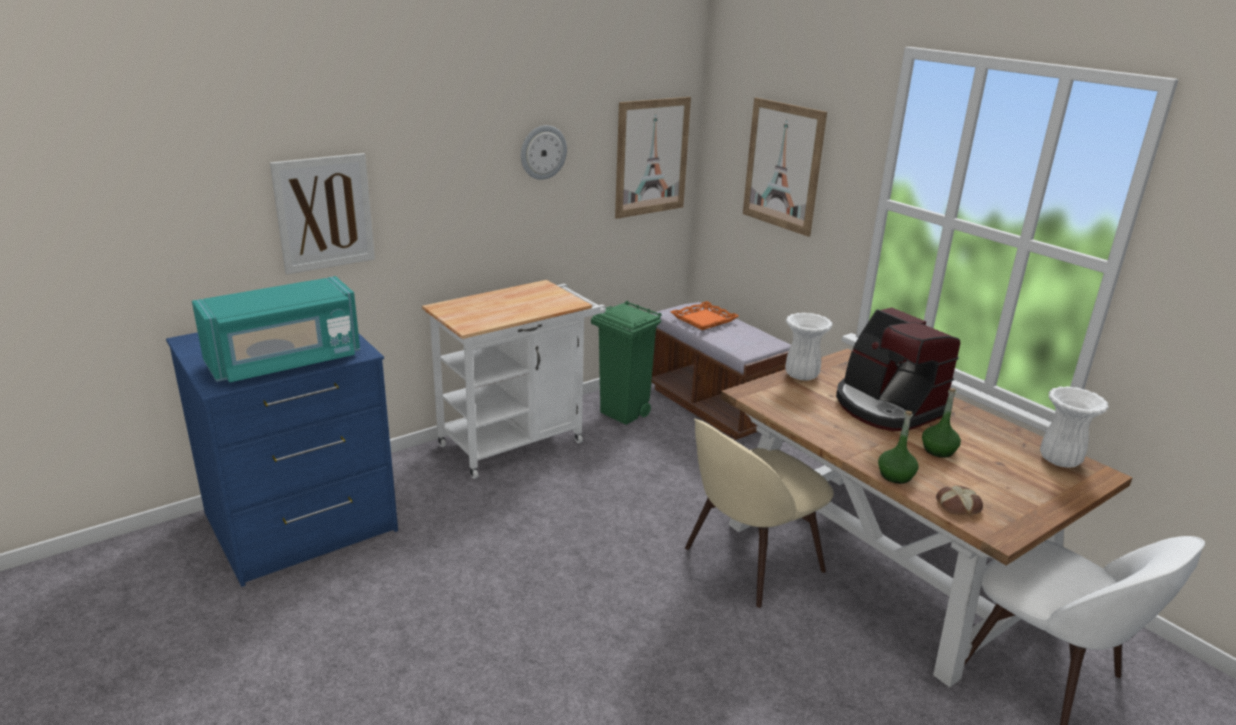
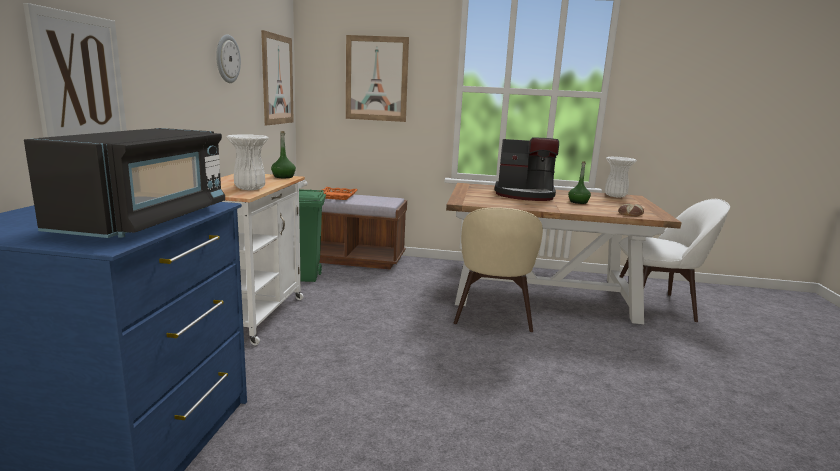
camera: 45 degrees left, 10 degrees down
(285, 362) = (147, 220): turquoise microwave -> black microwave
(800, 376) = (465, 193): white vase -> white vase (249, 189)
(895, 475) = (589, 212): green bottle -> green bottle (283, 177)

